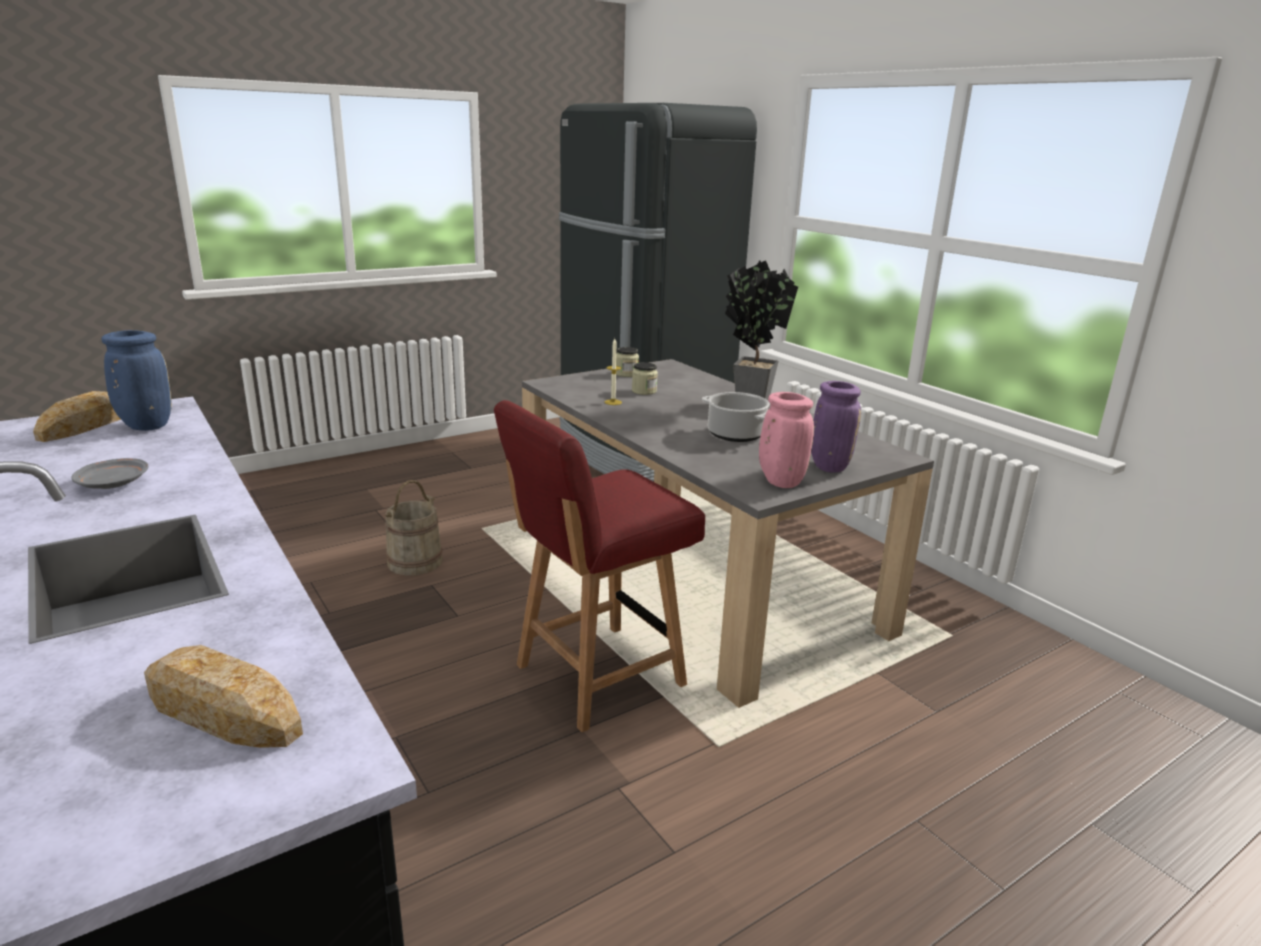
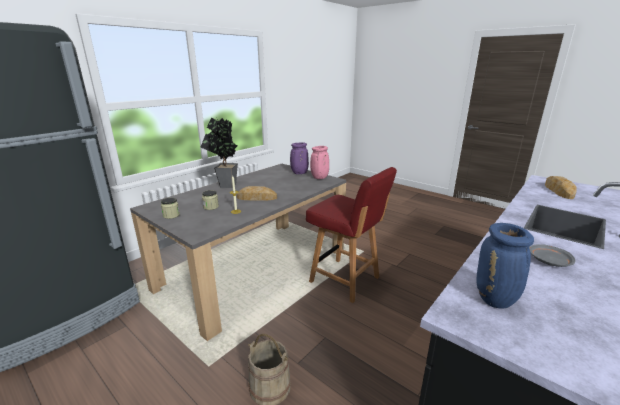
camera: 105 degrees left, 0 degrees up
(87, 425) = (537, 334): bread -> bread (257, 198)
(735, 434) = (273, 186): cooking pot -> none

